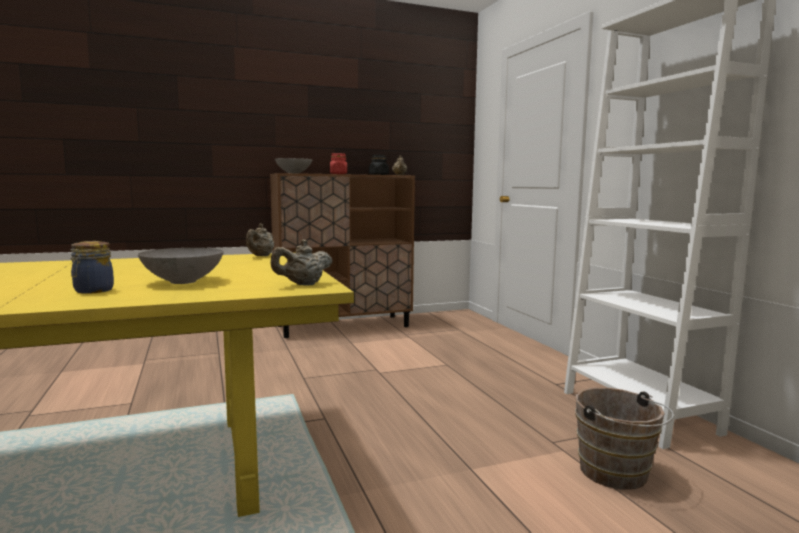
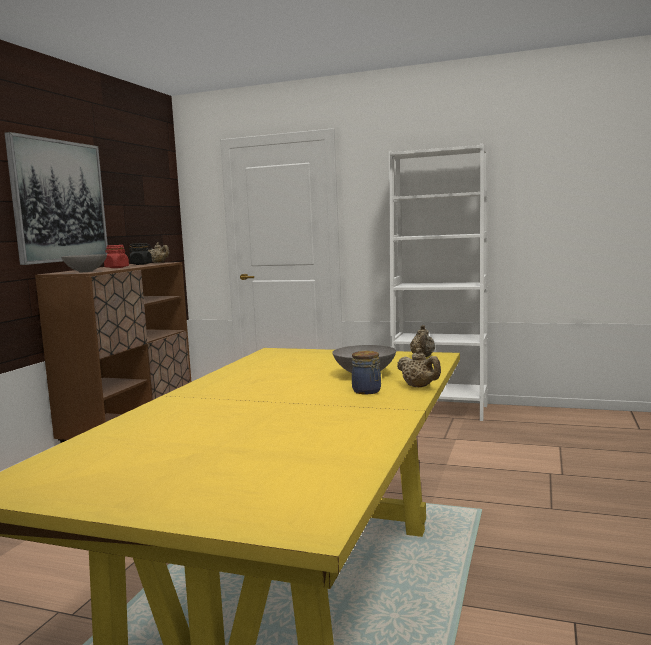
camera: 50 degrees left, 0 degrees up
(260, 256) = (269, 355): beige teapot -> beige teapot (419, 386)
(307, 115) = (59, 201): none -> picture
(617, 474) = (493, 437): brown bucket -> none

